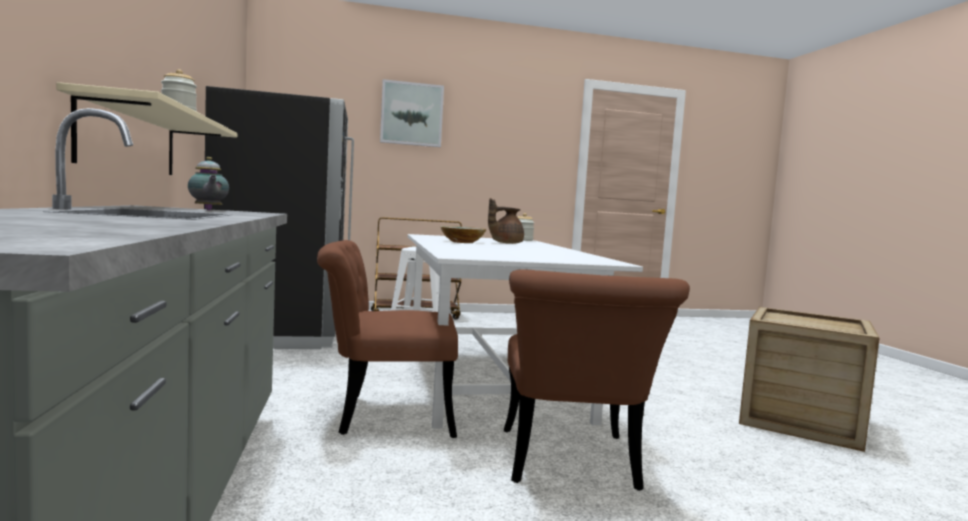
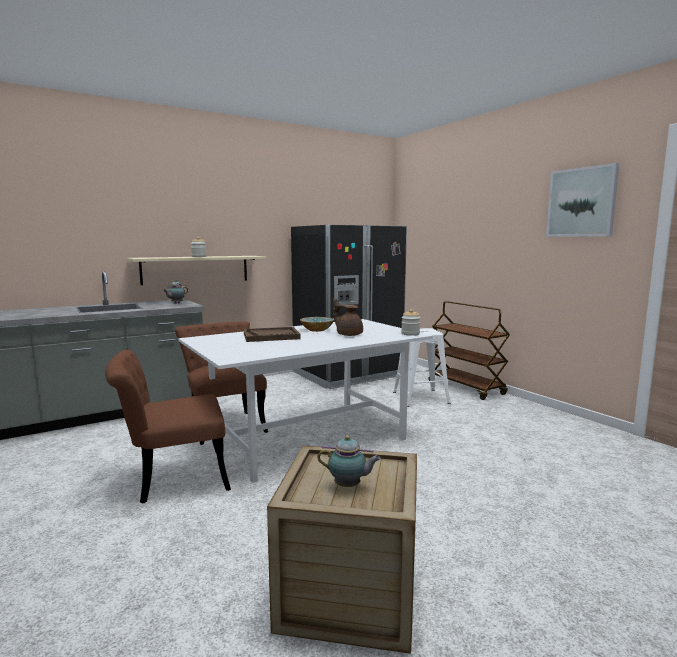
camera: 70 degrees right, 5 degrees up
(411, 114) = (482, 209): picture -> picture (581, 202)
(483, 248) = (271, 336): none -> brown tray
(823, 324) = (349, 486): none -> teapot

